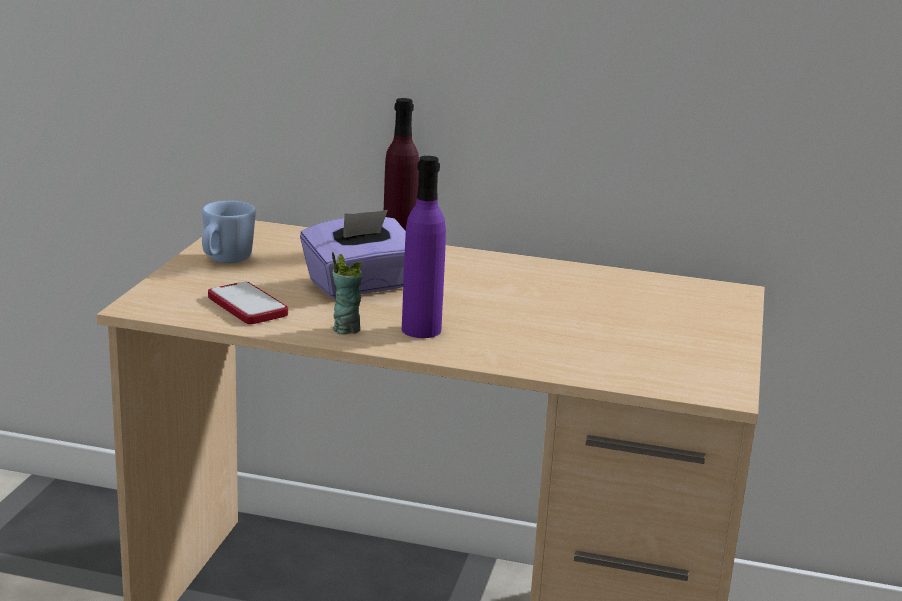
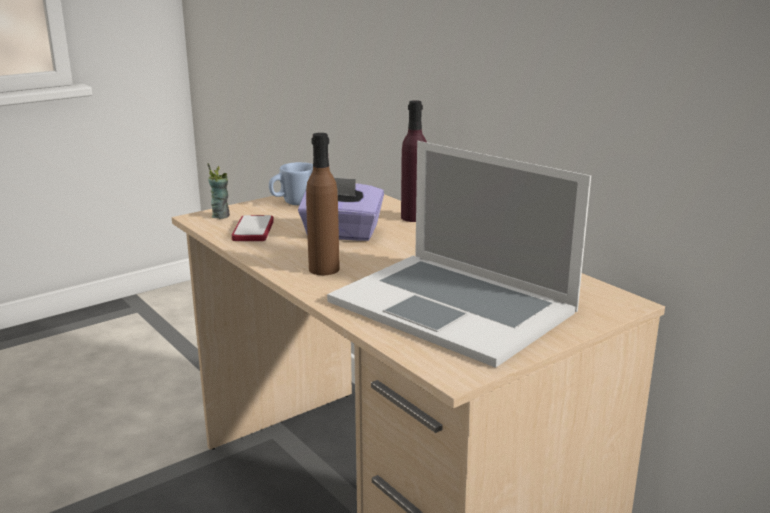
camera: 40 degrees right, 0 degrees up
(346, 329) = (280, 257): cup -> cup (221, 216)
(421, 330) = (324, 269): purple bottle -> brown bottle
(611, 333) = (453, 305): none -> laptop

